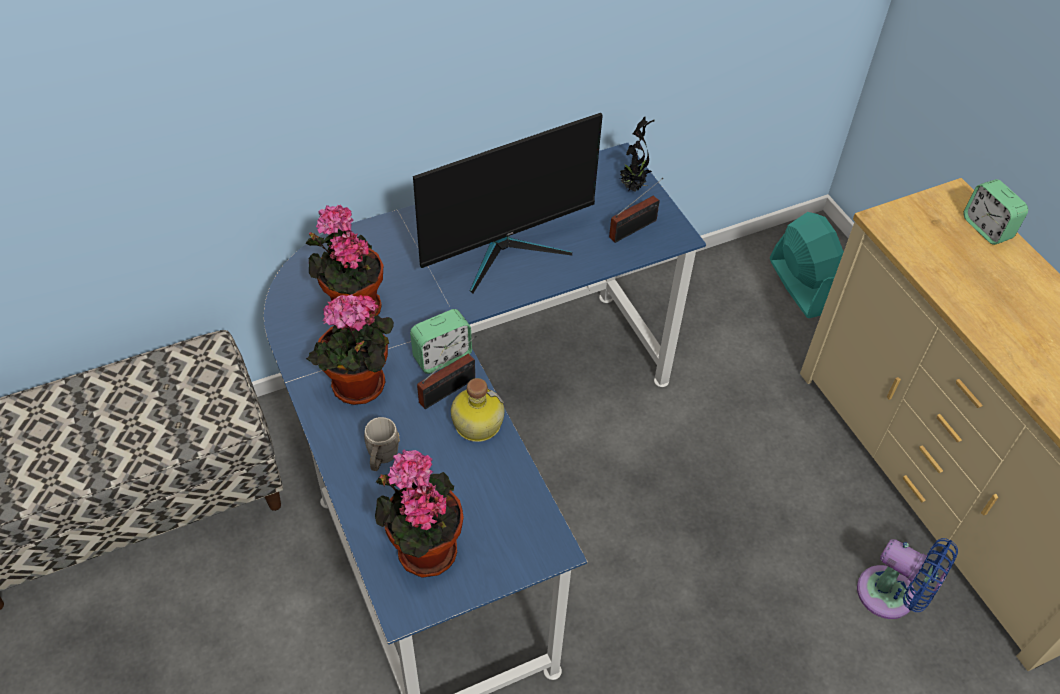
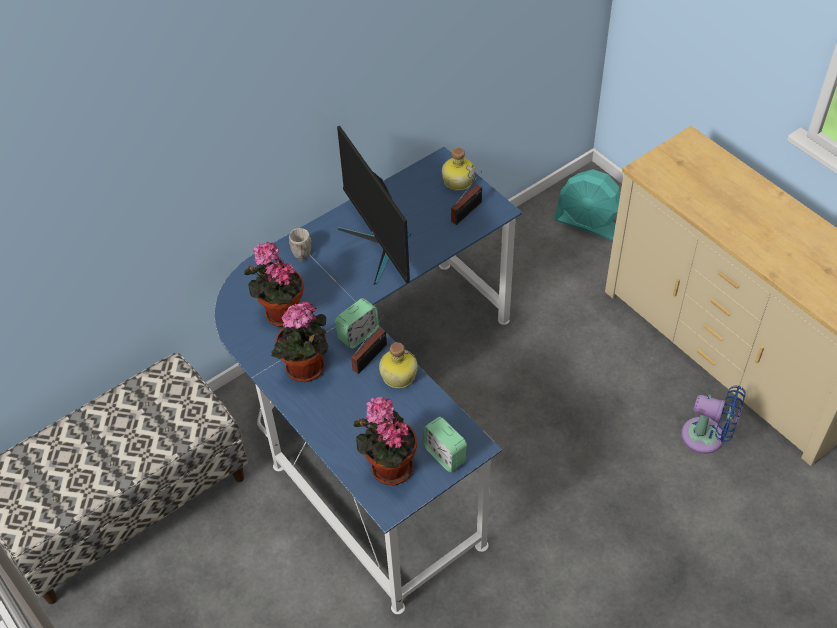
camera: 10 degrees left, 0 degrees up
(381, 458) = (339, 414): grey mug -> grey mug (301, 256)
(507, 250) = (380, 247): monitor -> monitor turned 105 degrees clockwise
(633, 187) = (457, 180): potted plant -> bottle
(800, 285) = (589, 224): turquoise fan -> turquoise fan turned 150 degrees clockwise
(986, 228) = (716, 160): alarm clock -> alarm clock (445, 455)

